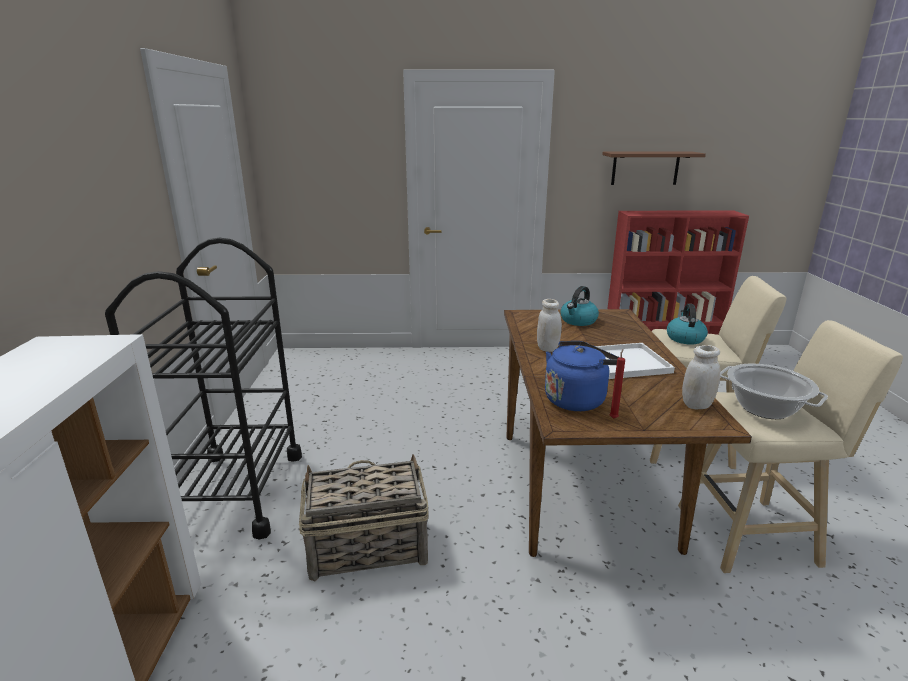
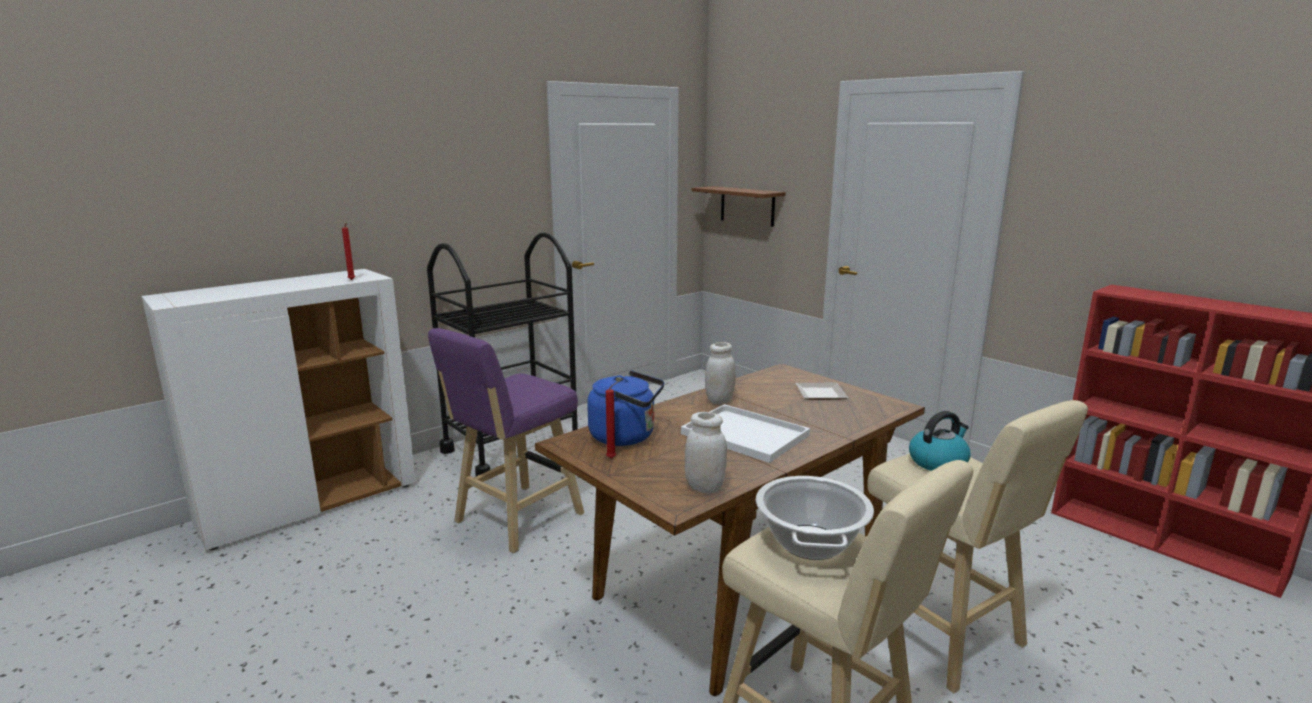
camera: 50 degrees right, 5 degrees down
(91, 354) = (352, 280): none -> red candle
(366, 547) = (514, 520): basket -> purple stool
(578, 321) = (822, 394): kettle -> plate
(645, 168) = (1168, 221): brown shelf -> brown shelf (747, 206)

